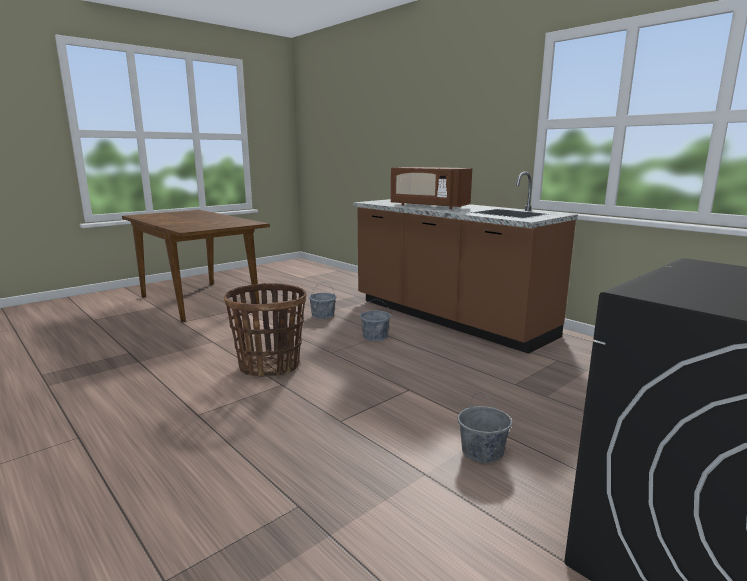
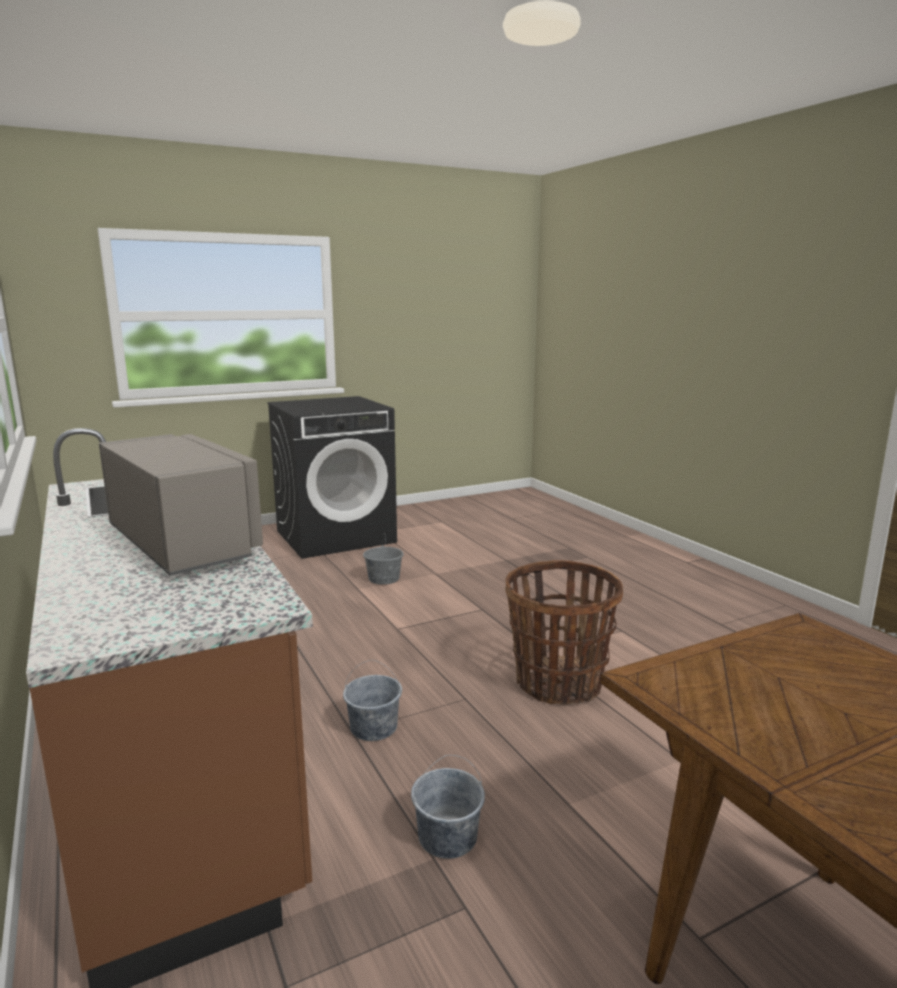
camera: 165 degrees left, 0 degrees up
(428, 206) = (184, 544): brown microwave -> grey microwave

